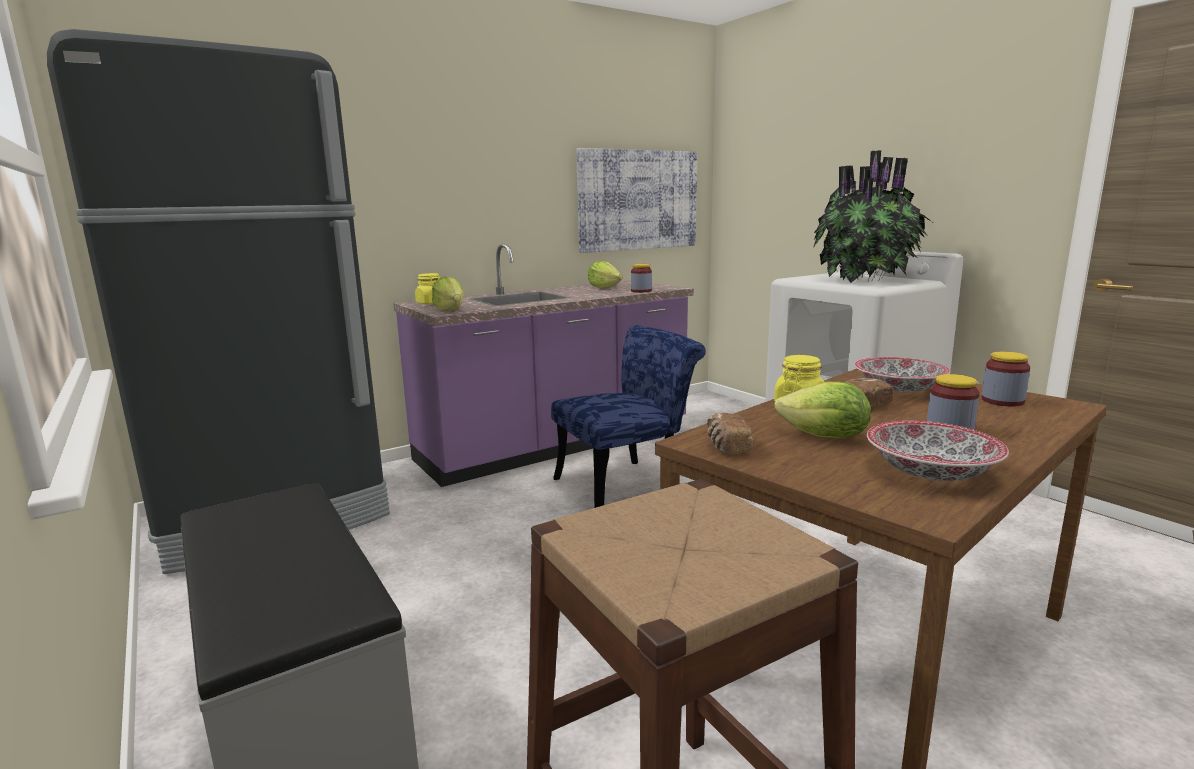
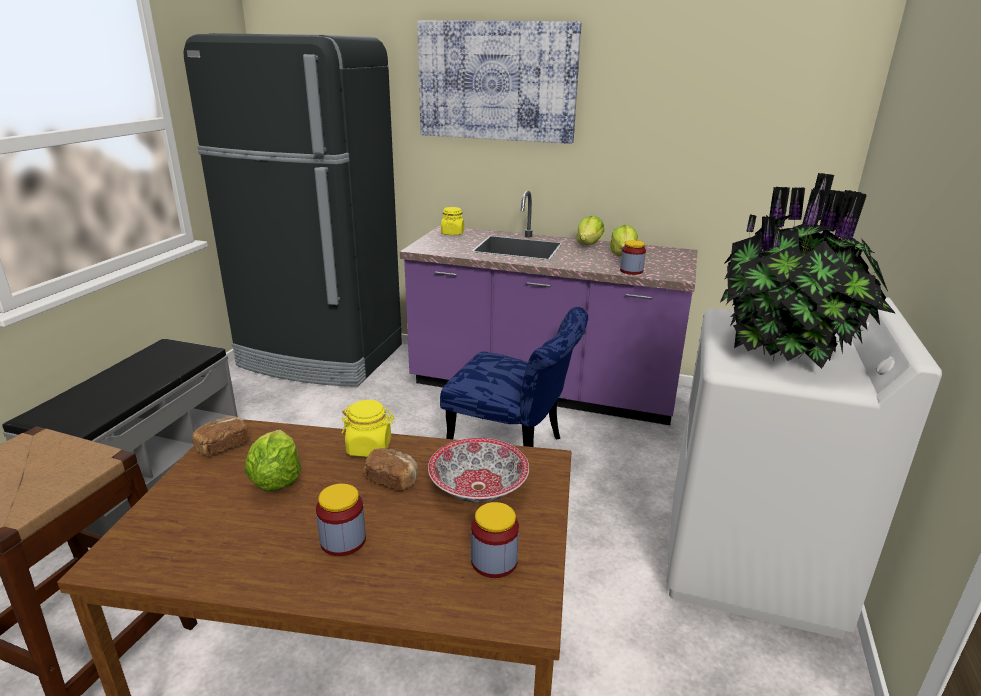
camera: 50 degrees right, 10 degrees up
(450, 310) = (433, 246): lettuce -> lettuce (588, 244)
(637, 200) = (725, 159): picture -> picture (497, 81)
(929, 472) = (207, 547): bowl -> none

